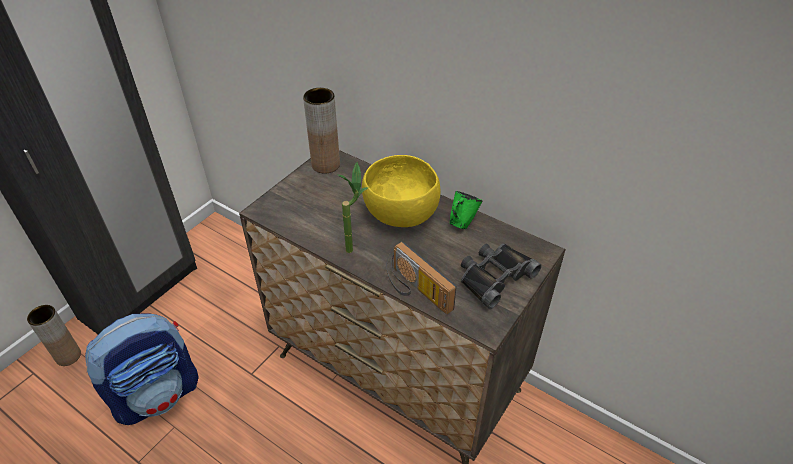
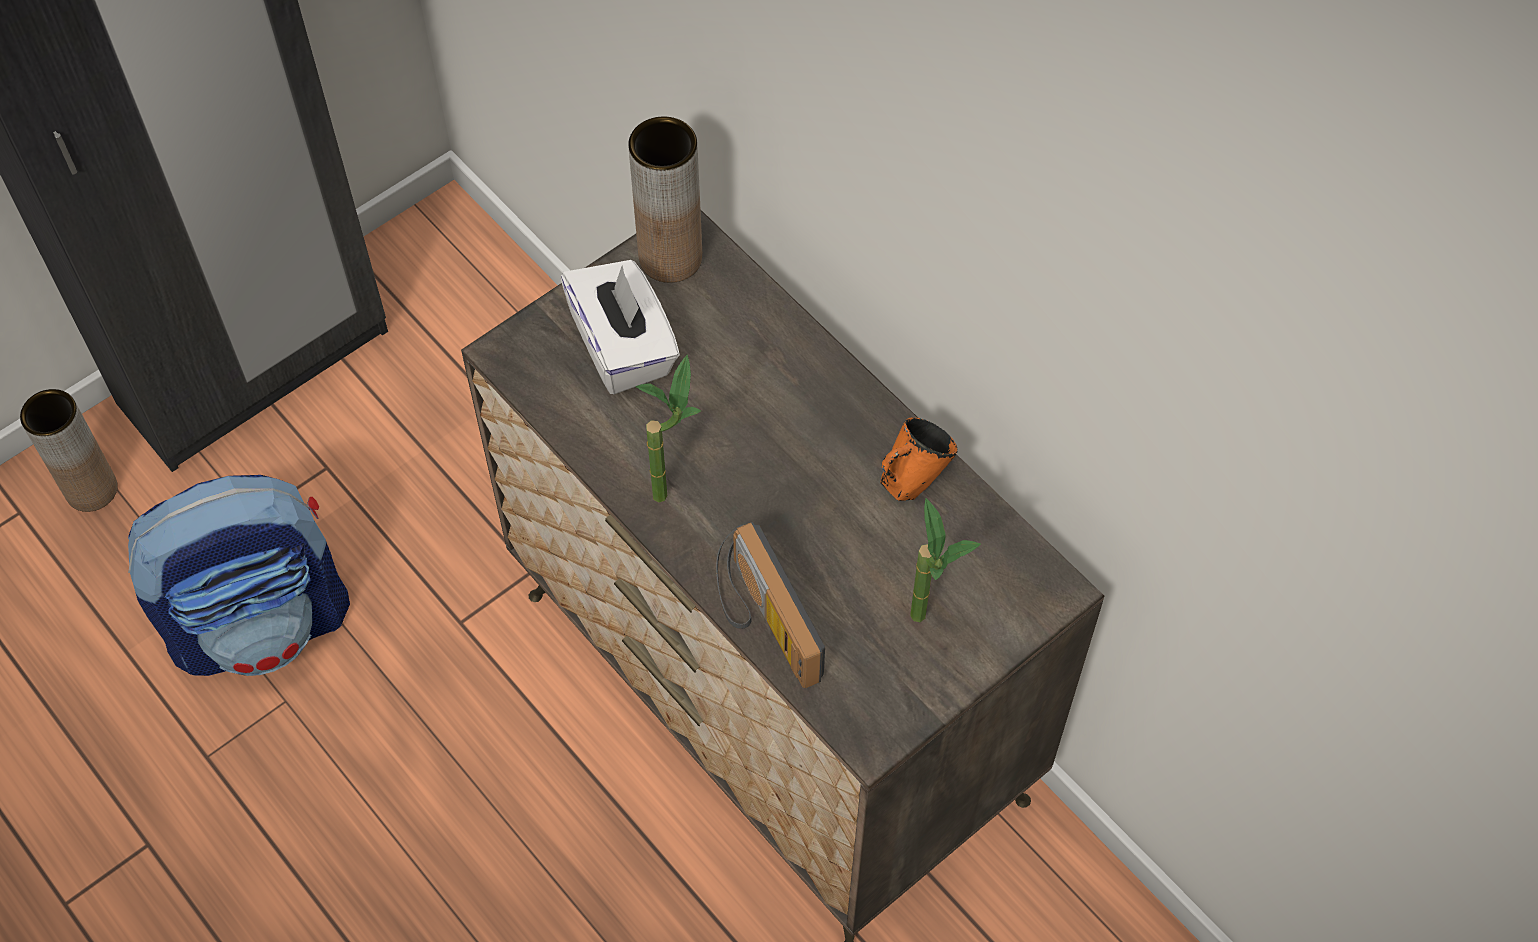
camera: 15 degrees right, 15 degrees up
(314, 199) = (623, 347): none -> white tissue box
(401, 213) = (793, 427): yellow bowl -> none
(462, 223) = (912, 480): green mug -> orange mug
(494, 276) = (929, 626): black binoculars -> potted plant

